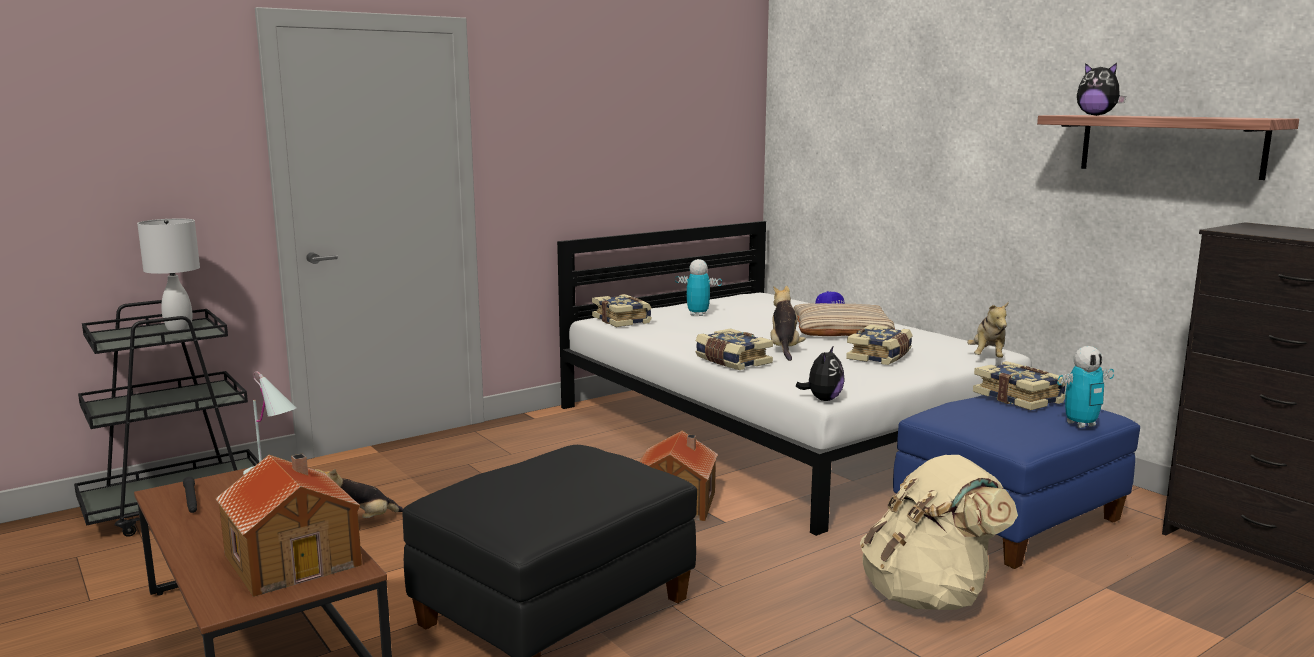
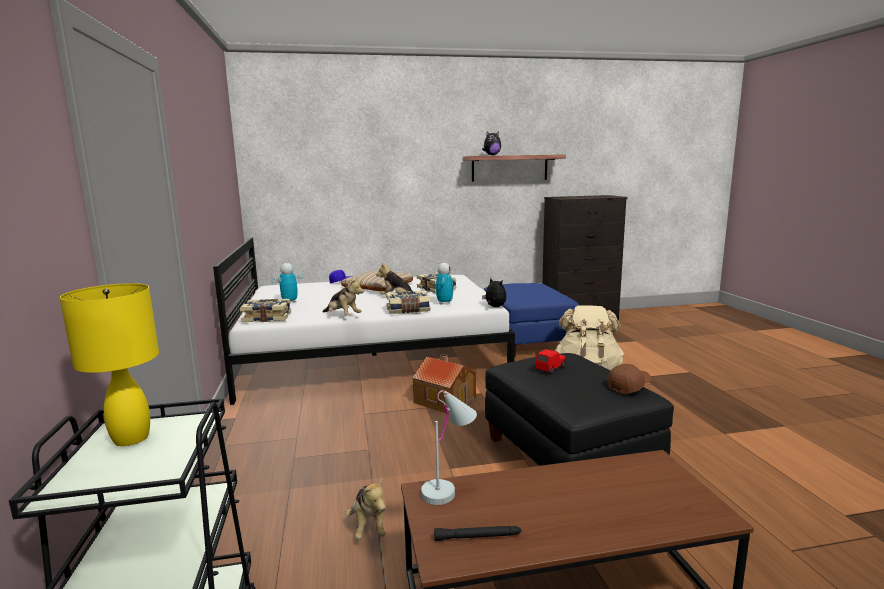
camera: 65 degrees left, 0 degrees up
(178, 328) = (130, 439): white table lamp -> yellow table lamp
(294, 558) = (633, 482): toy house -> none
(535, 519) = (629, 386): none -> brown cap
(568, 466) = (550, 368): none -> red toy car
(987, 357) = (462, 278): plush toy -> plush toy (343, 316)
(1019, 398) = (514, 286): book -> none
(1081, 424) = (549, 287): toy robot -> toy robot (444, 303)

